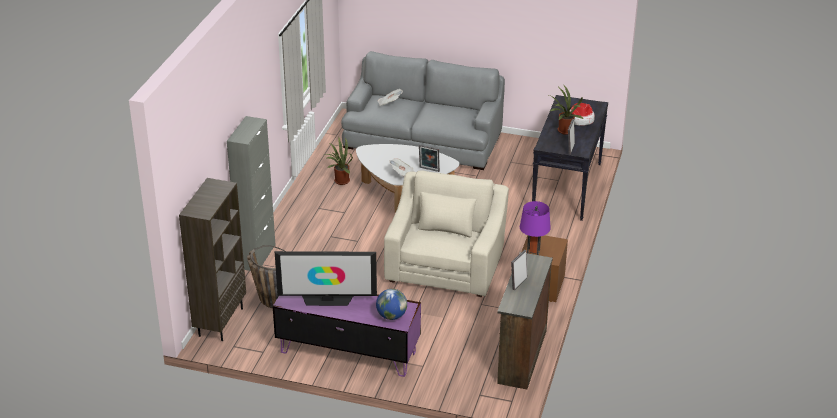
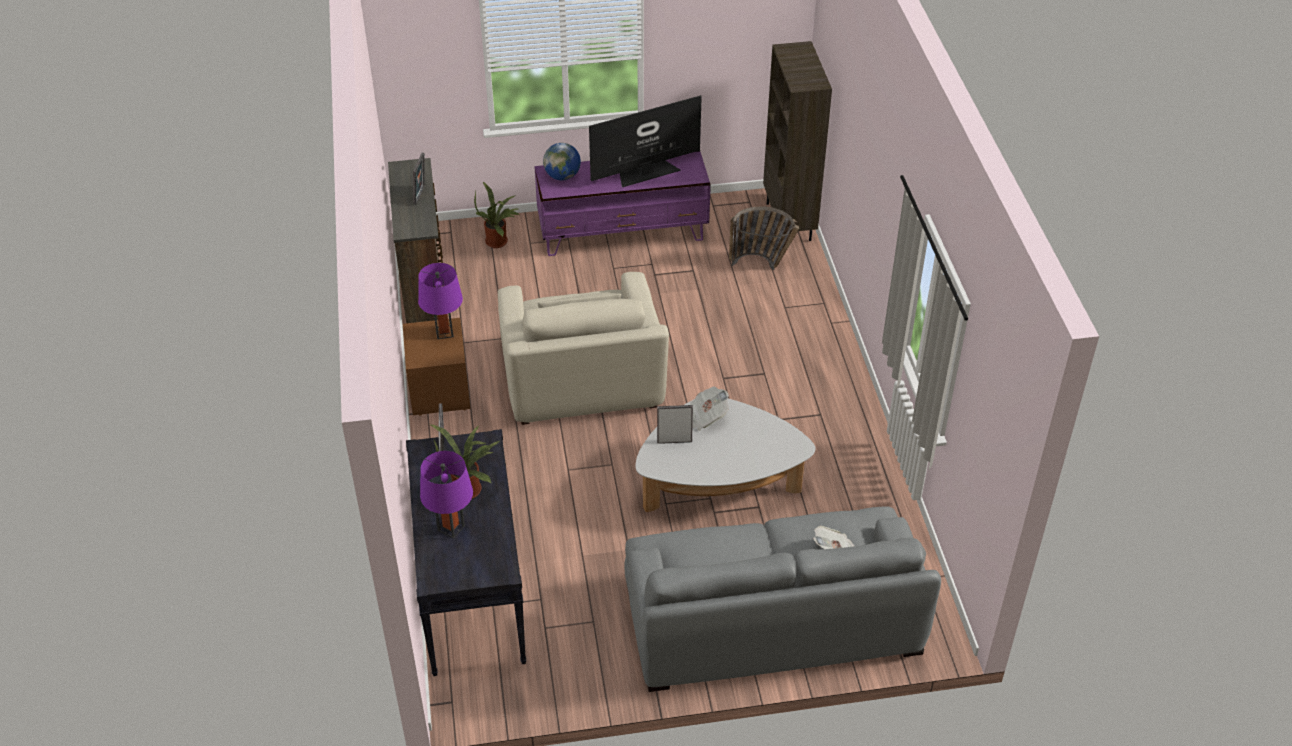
camera: 155 degrees right, 10 degrees up
(257, 256) = (829, 312): grey cabinet -> none
(340, 181) = (832, 476): potted plant -> potted plant (499, 241)
(580, 120) = (451, 527): hat -> purple table lamp

